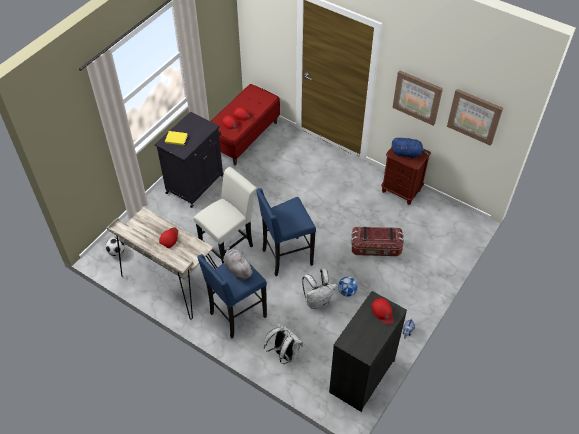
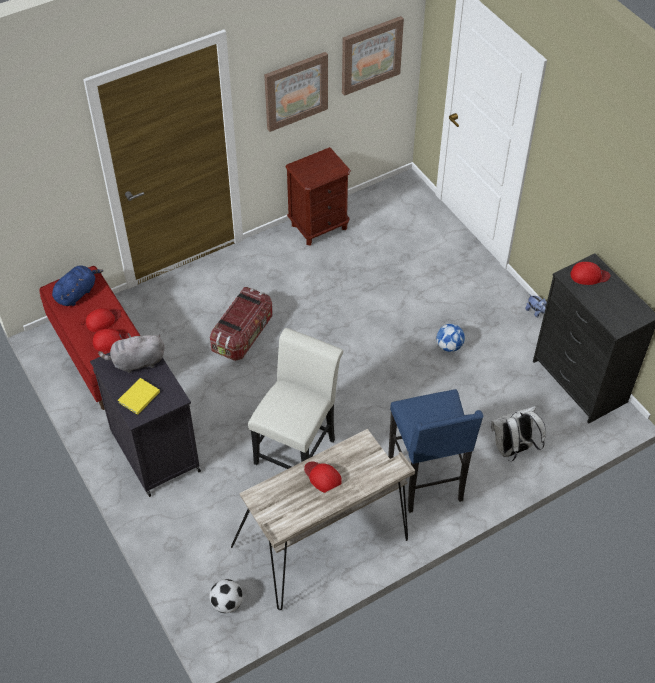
camera: 65 degrees left, 0 degrees up
(229, 244) = (298, 447): white chair -> white chair turned 45 degrees clockwise
(237, 269) = (425, 412): grey plush toy -> grey plush toy (136, 362)
(286, 257) = (359, 389): blue stool -> none
(318, 301) = (448, 382): white backpack -> none
(376, 248) = (397, 290): storage box -> storage box (243, 334)
(407, 153) = (319, 168): blue plush toy -> blue plush toy (77, 293)

